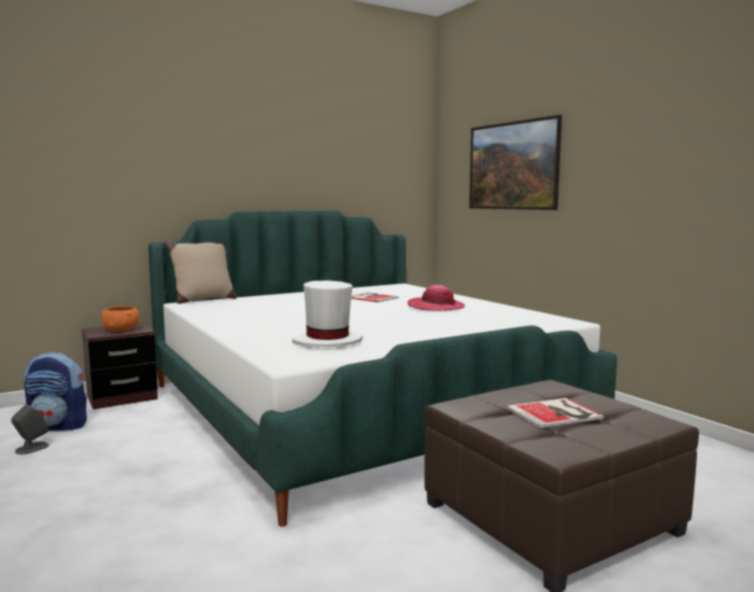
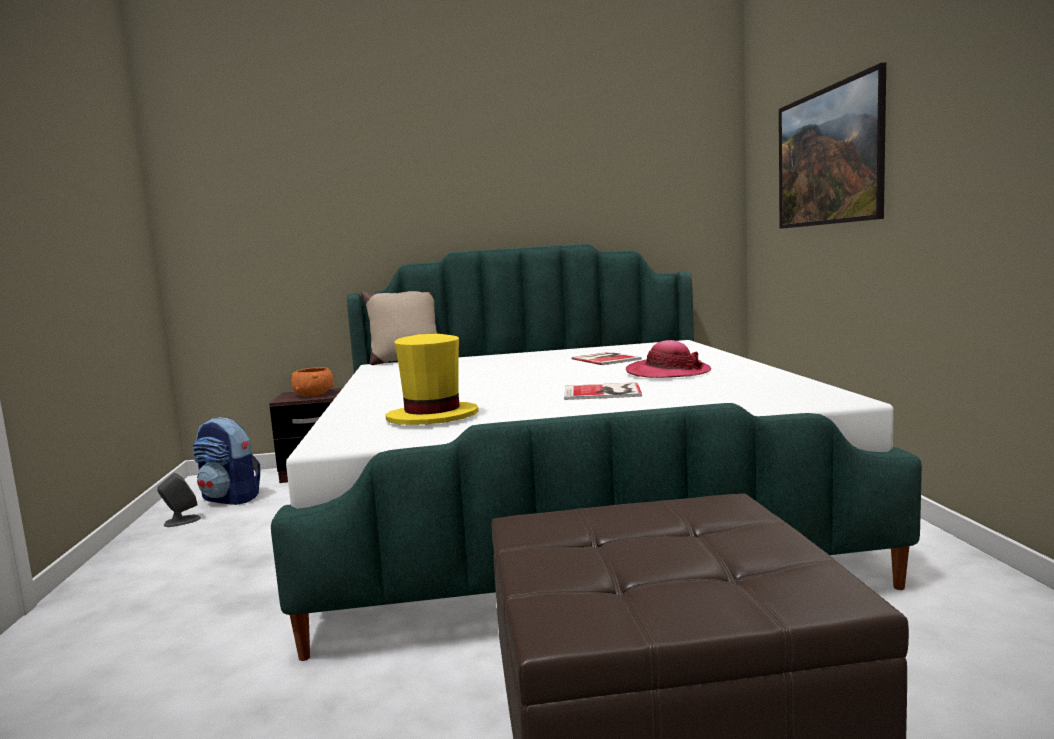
camera: 25 degrees right, 0 degrees up
(327, 342) = (432, 417): white hat -> yellow hat
(556, 413) = (662, 553): book -> book (604, 392)

